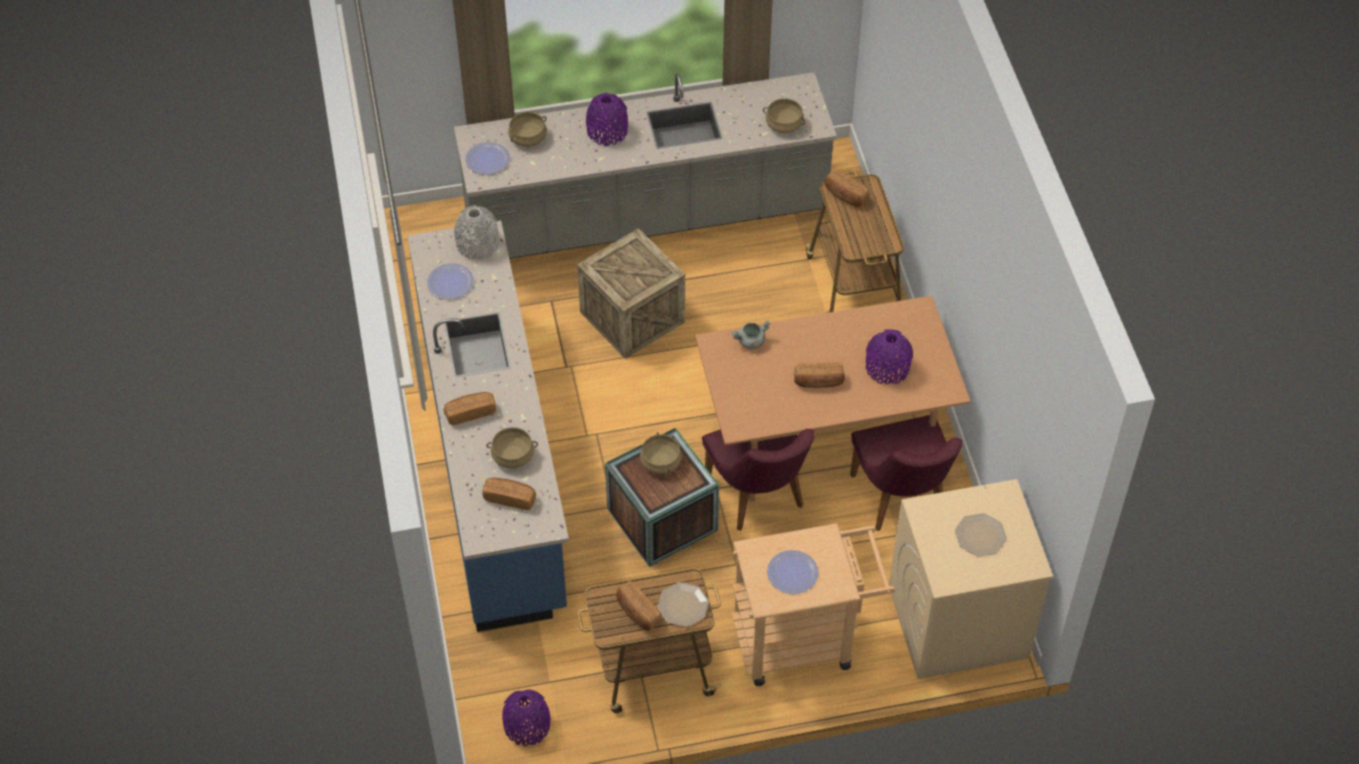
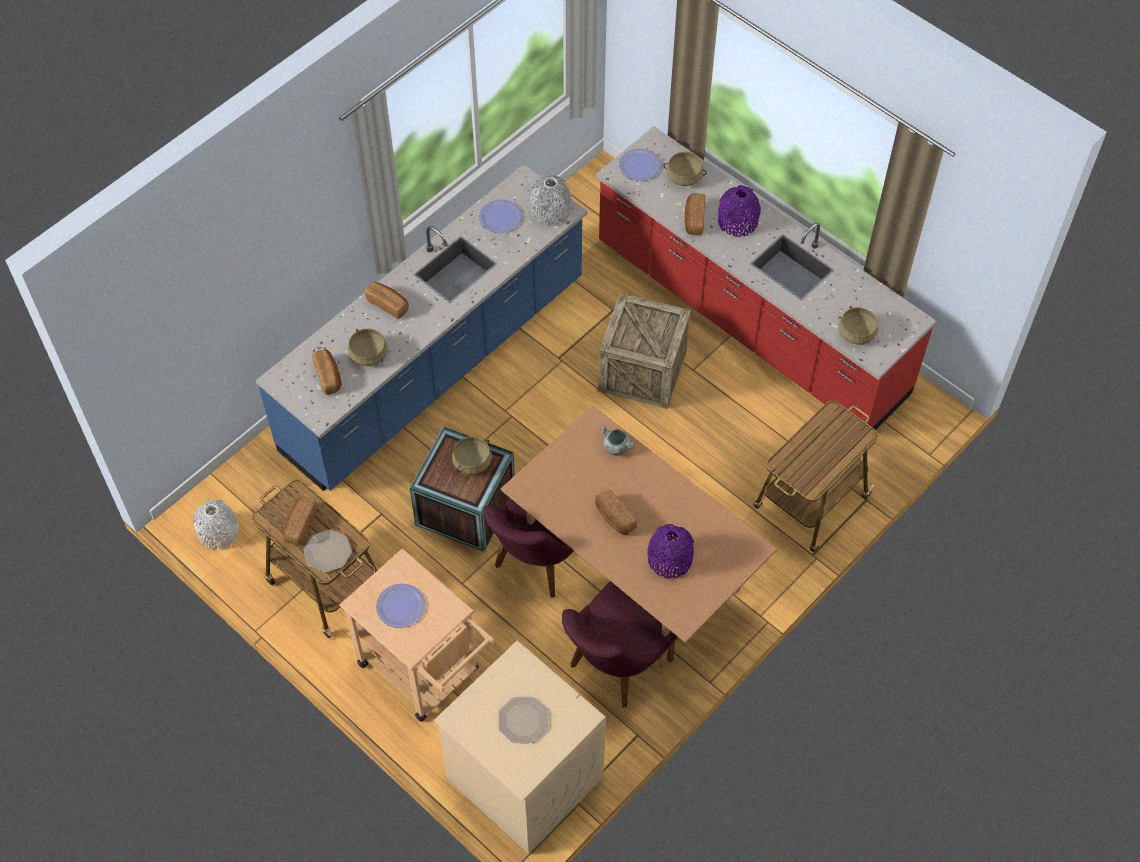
camera: 55 degrees right, 5 degrees up
(527, 726) = (219, 532): purple vase -> white vase
(646, 217) = (749, 320): grey counter -> red counter
(845, 195) = (834, 424): bread -> bread (694, 219)

